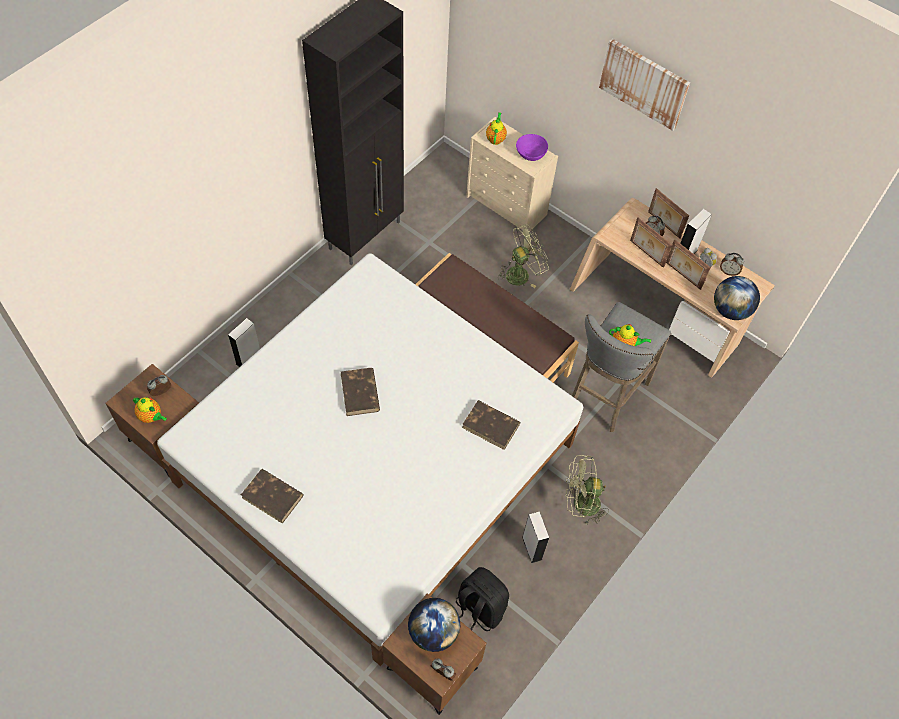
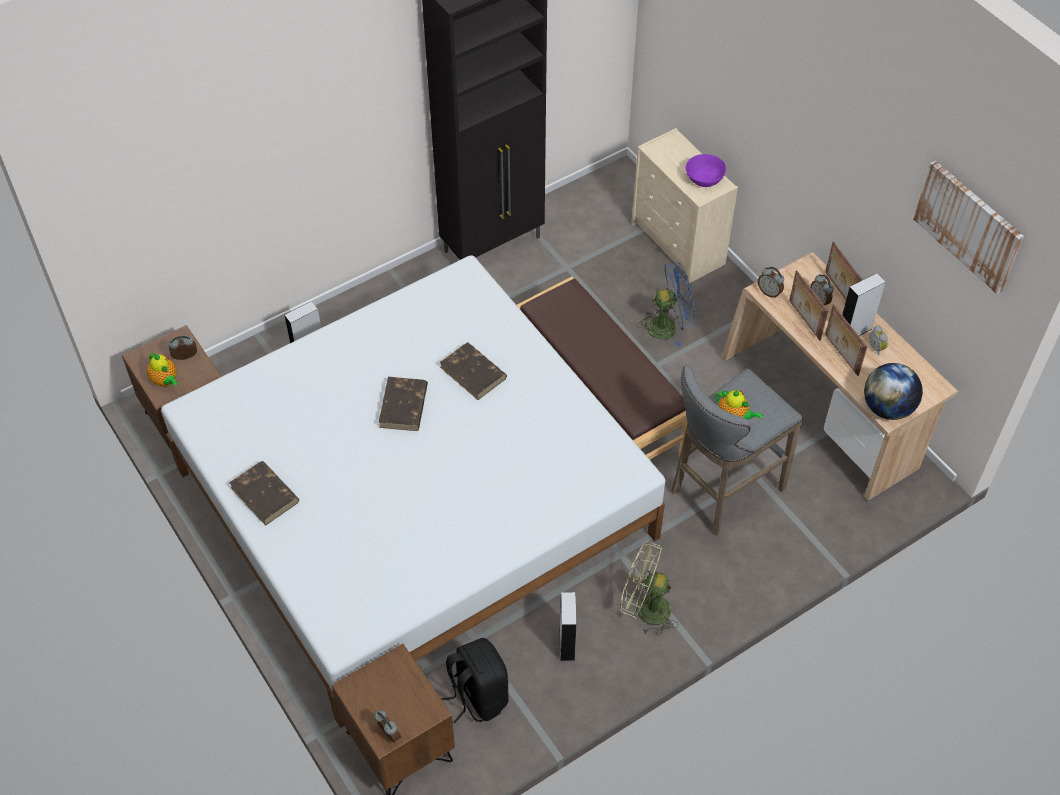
camera: 20 degrees right, 5 degrees down
(433, 631) = (394, 686): globe -> none
(491, 426) = (544, 477): brown book -> brown book (473, 373)
(495, 138) = (667, 153): teapot -> none
(521, 273) = (668, 326): green fan -> blue fan
(644, 83) = (826, 106): picture -> picture (968, 226)
(728, 271) = (902, 362): alarm clock -> alarm clock (769, 292)

